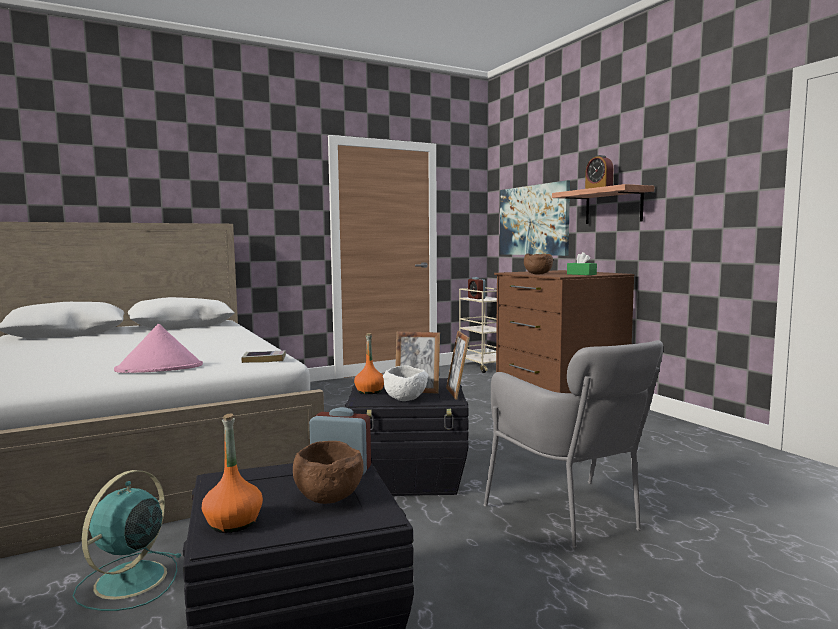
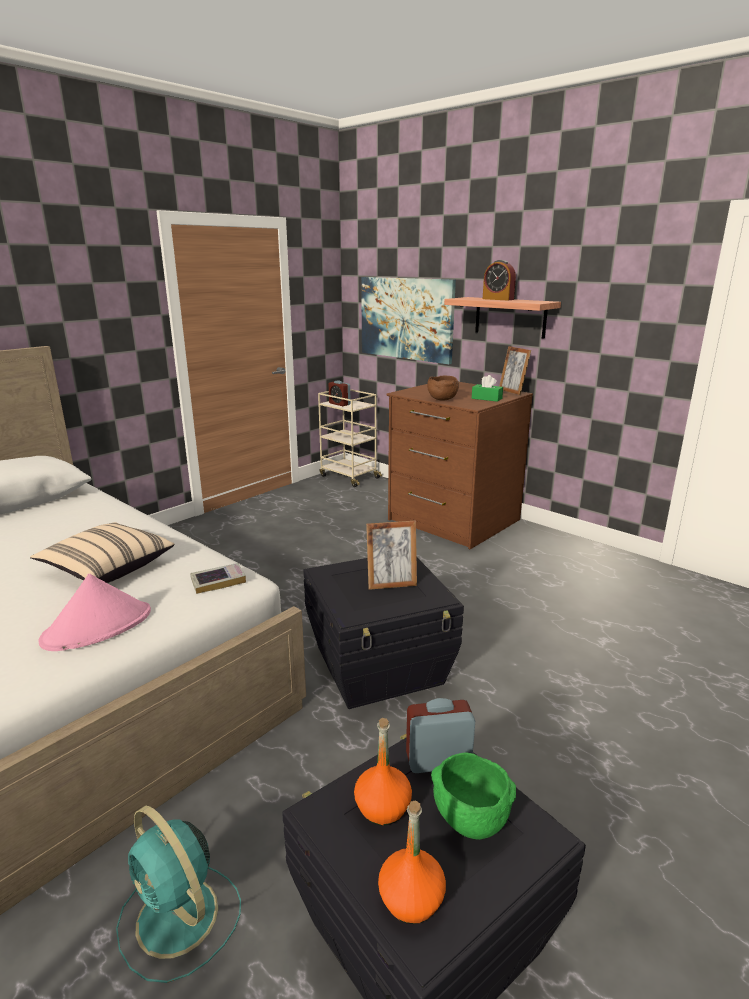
camera: 20 degrees left, 15 degrees up
(128, 581) = (179, 919): turquoise fan -> turquoise fan turned 45 degrees counterclockwise
(199, 350) = (107, 568): none -> beige pillow
(327, 498) = (468, 819): brown bowl -> green bowl
(370, 391) = (341, 593): orange bottle -> orange bottle (383, 807)
(406, 399) = (393, 603): white bowl -> none
(457, 393) = (435, 582): picture frame -> picture frame (512, 391)
(575, 517) = (566, 691): grey armchair -> none

